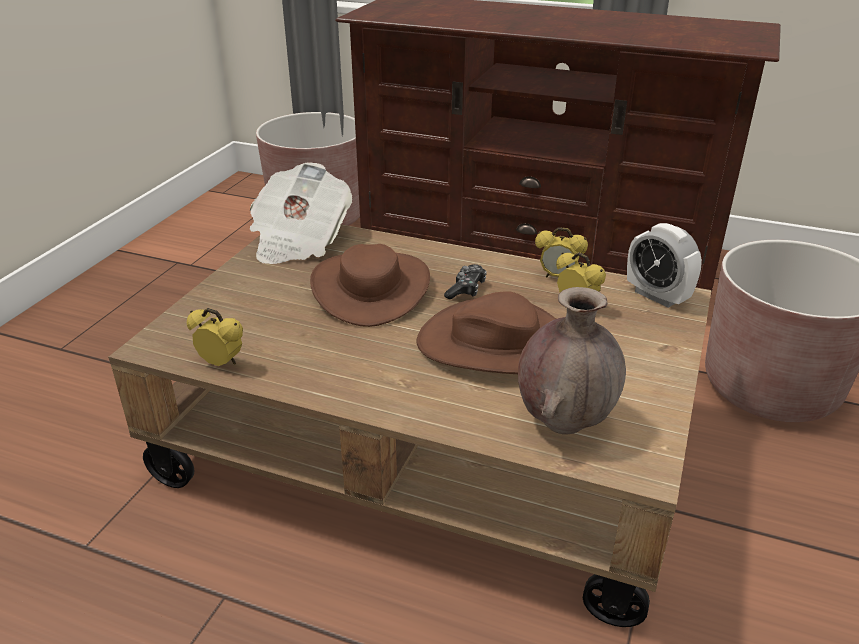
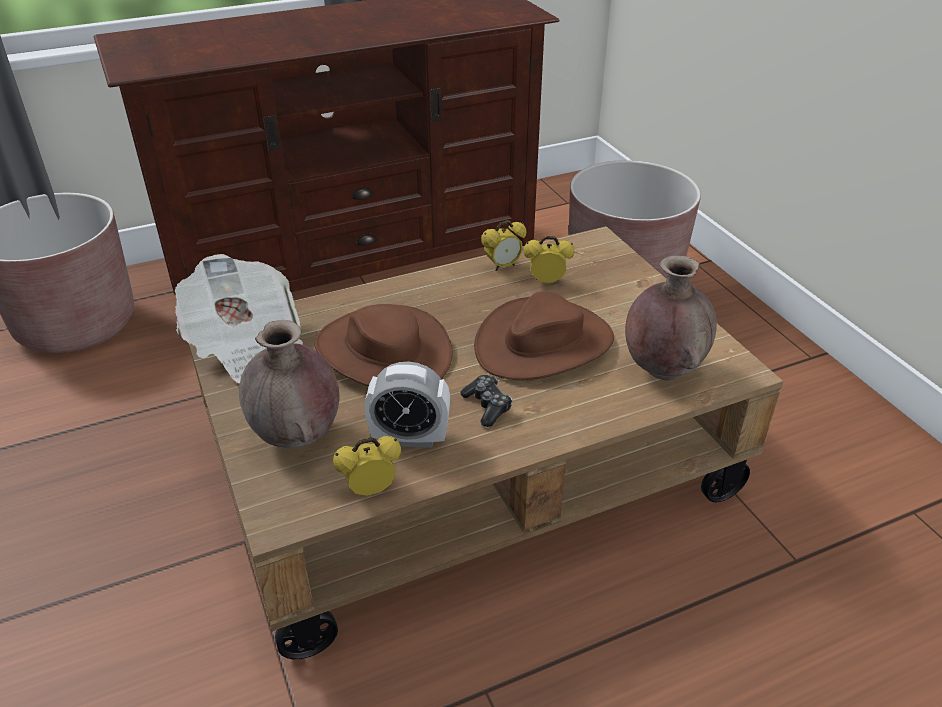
camera: 45 degrees left, 5 degrees up
(237, 308) = (298, 437): none -> brown vase
(466, 289) = (457, 311): game controller -> game controller (487, 406)
(657, 296) = (584, 247): alarm clock -> alarm clock (410, 438)

